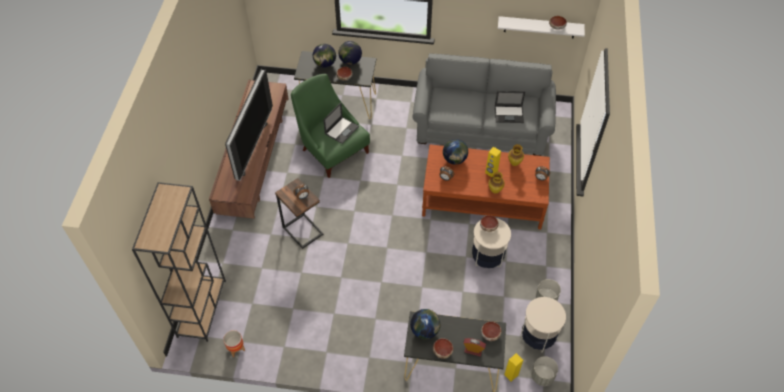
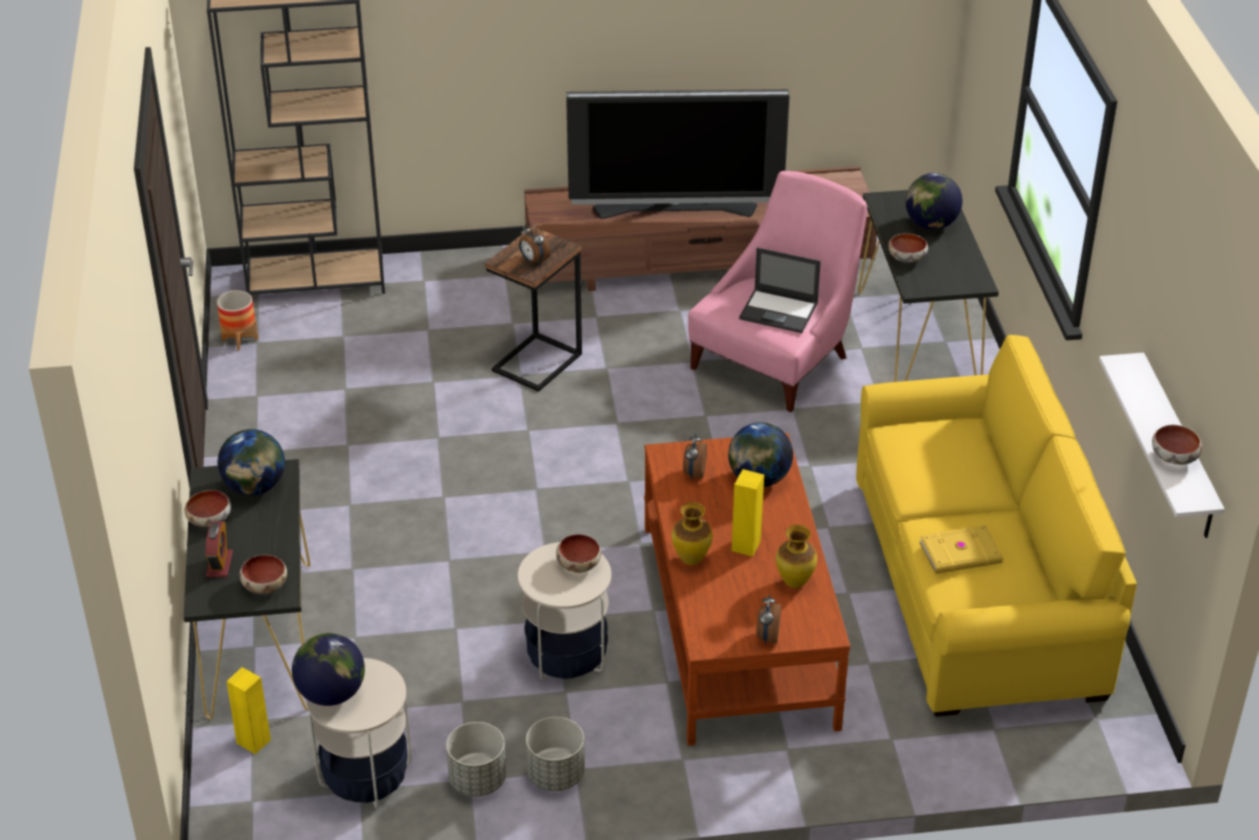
camera: 75 degrees right, 15 degrees down
(331, 147) = (778, 356): green armchair -> pink armchair
(350, 61) = (963, 257): globe -> globe (331, 693)
(481, 127) = (976, 587): grey sofa -> yellow sofa
(509, 114) = (961, 554): laptop -> yellow book
(542, 376) = (259, 798): grey planter -> grey planter (555, 774)

